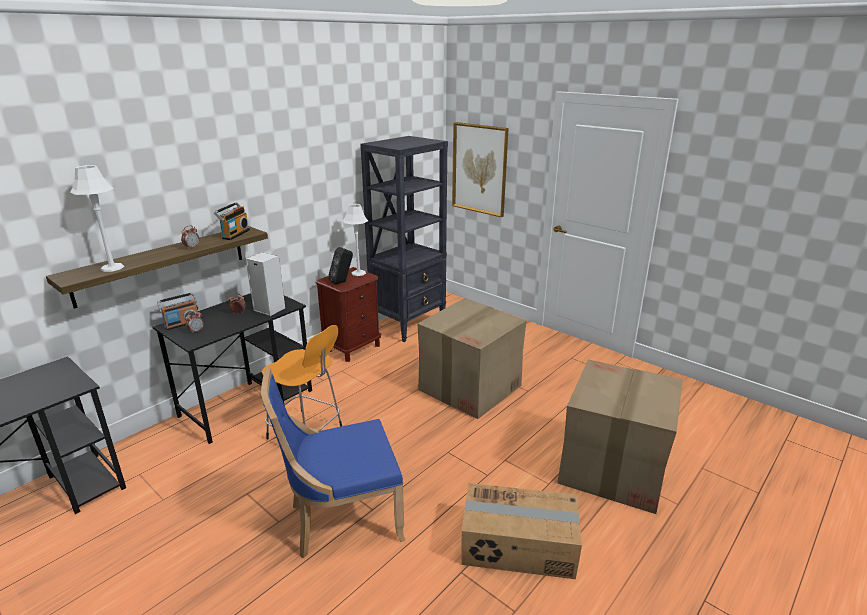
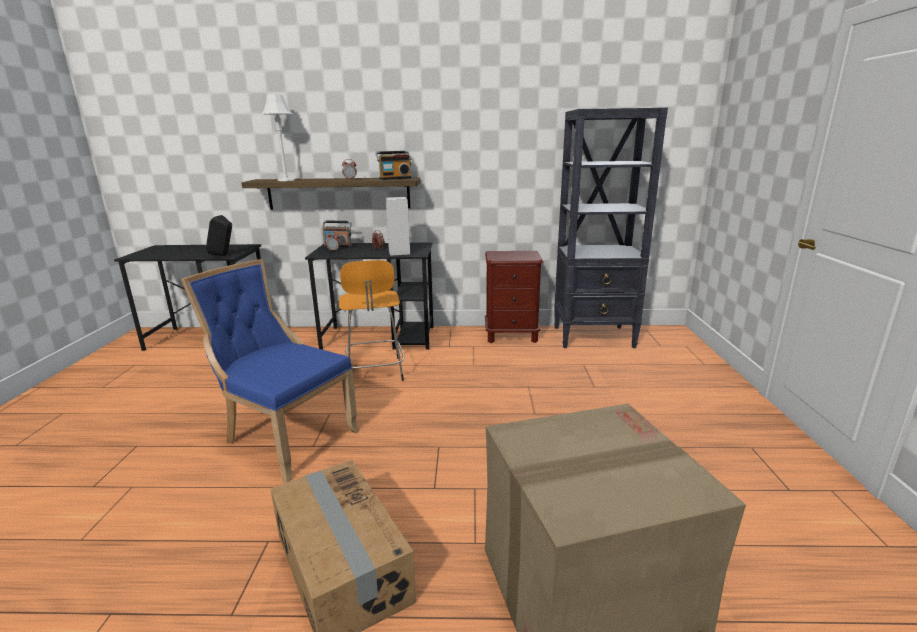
camera: 50 degrees right, 5 degrees down
(342, 282) = (501, 256): black speaker -> black speaker (224, 255)
(358, 273) = (529, 254): white table lamp -> none
(470, 387) = (560, 410): cardboard box -> none
(479, 169) = (739, 159): picture -> none

